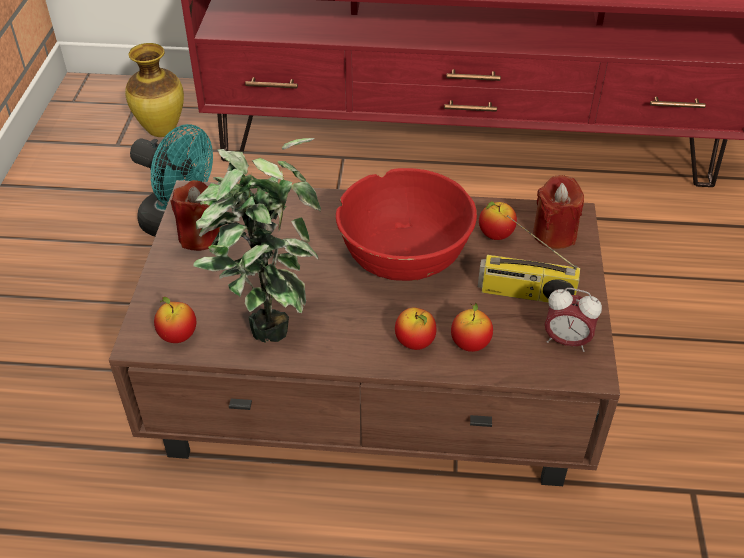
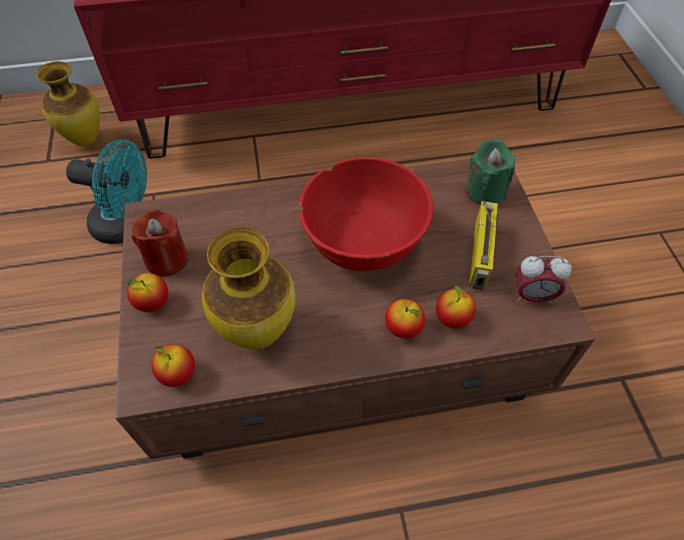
camera: 15 degrees left, 10 degrees up
(267, 316) = (258, 331): potted plant -> vase
(495, 235) = (436, 202): apple -> apple (153, 303)
(525, 294) = (481, 256): radio -> radio turned 75 degrees counterclockwise
(554, 234) = (485, 191): red candle -> green candle

